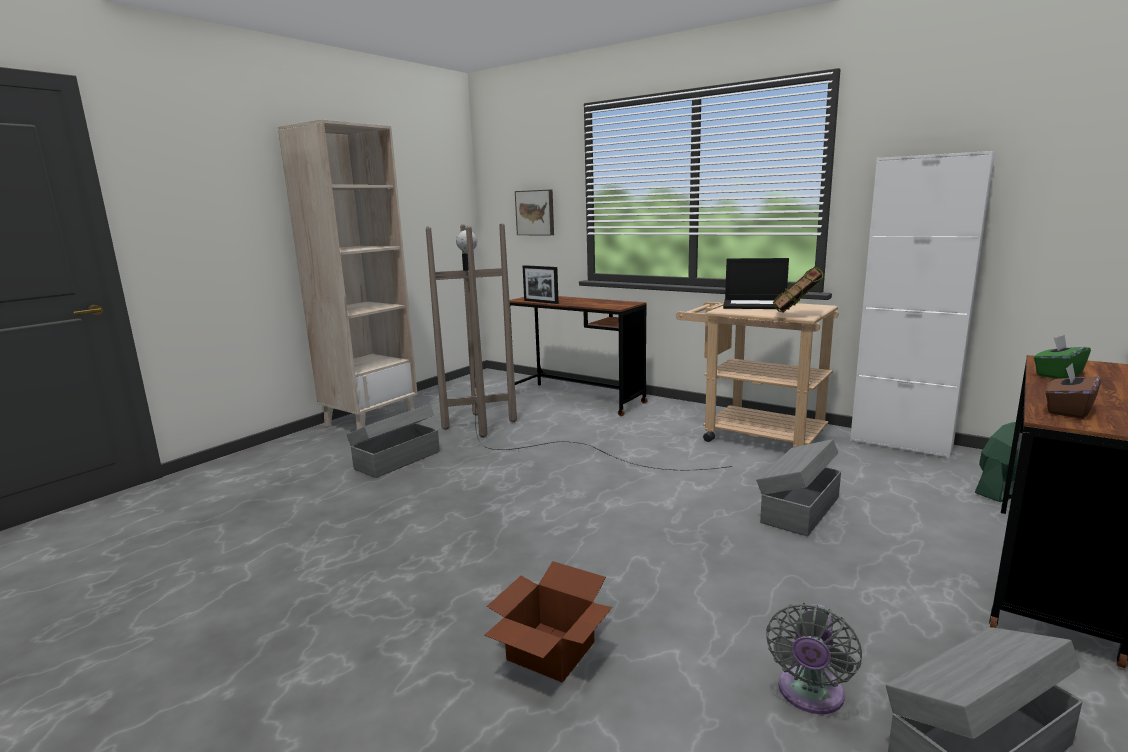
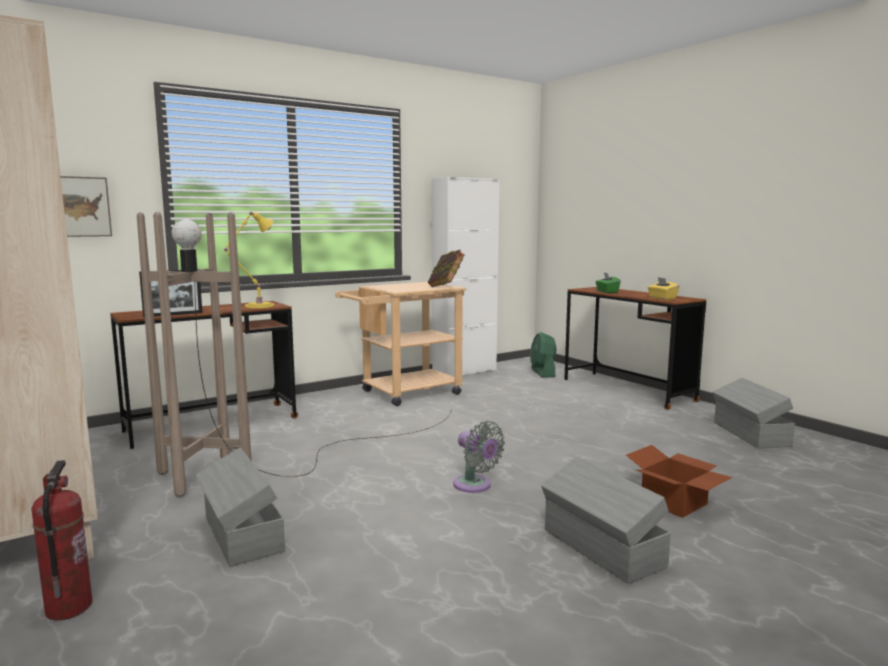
camera: 70 degrees left, 5 degrees down
(308, 449) = (68, 608): none -> fire extinguisher
(607, 305) = (257, 306): none -> yellow table lamp
(756, 305) = (397, 286): laptop -> none
(798, 509) = (531, 410): grey storage box -> grey storage box (602, 549)
(809, 695) = (717, 451): grey fan -> grey fan (475, 486)
(1068, 410) = (662, 298): brown tissue box -> yellow tissue box

